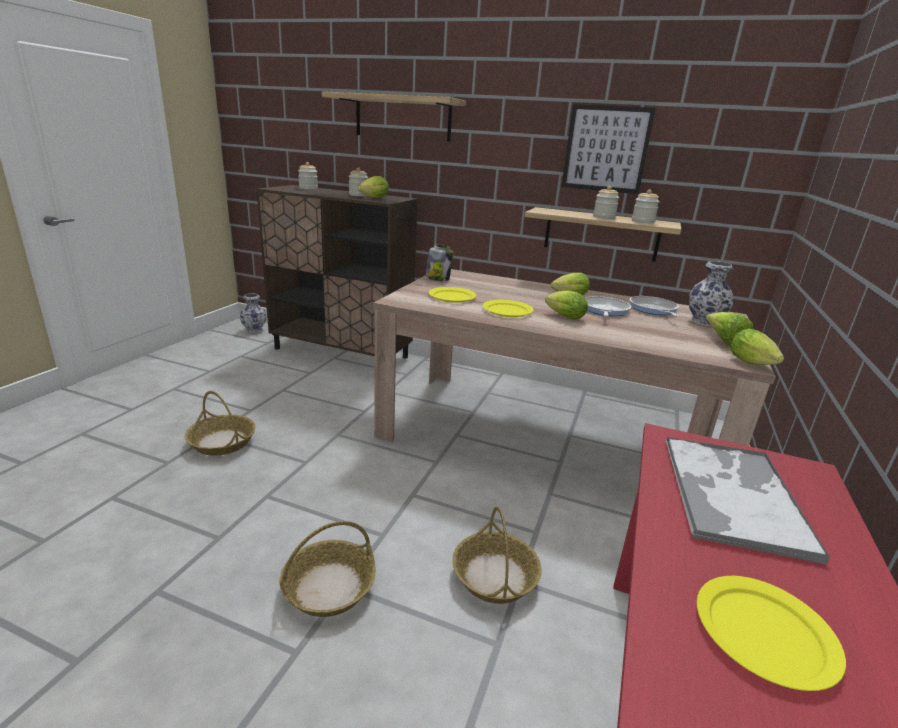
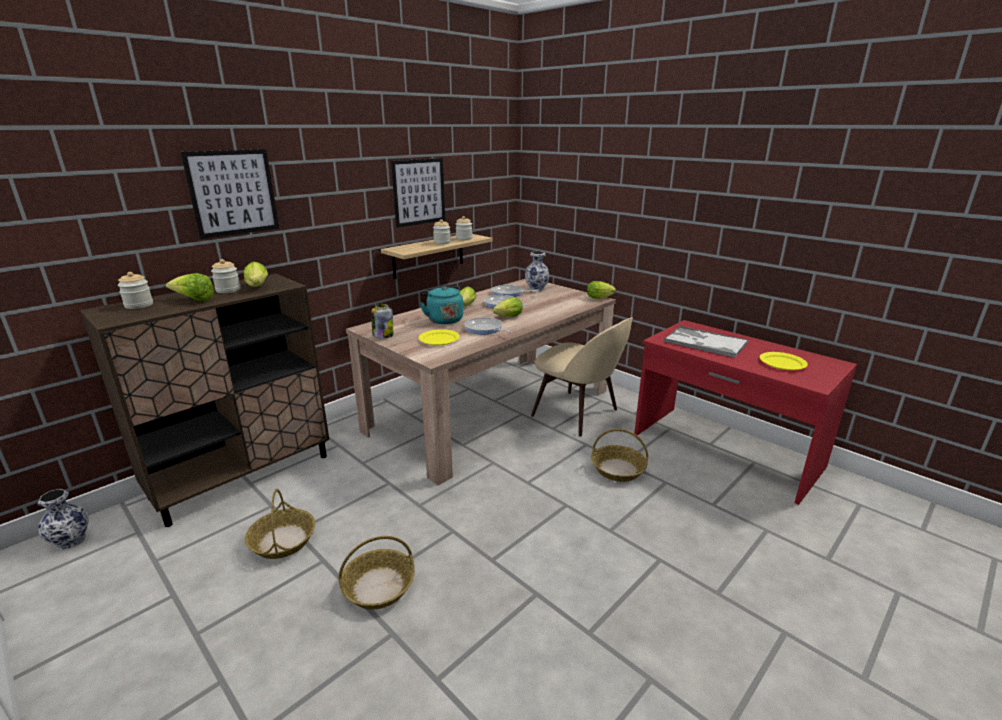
camera: 65 degrees left, 0 degrees up
(329, 587) = (609, 537): basket -> basket (282, 540)
(402, 118) = (233, 193): shelf -> picture
(507, 310) = (485, 329): yellow plate -> frying pan
(511, 292) = (444, 319): none -> turquoise kettle
(611, 510) = (578, 414): none -> beige chair
(724, 342) = (569, 294): lettuce -> lettuce (194, 300)

